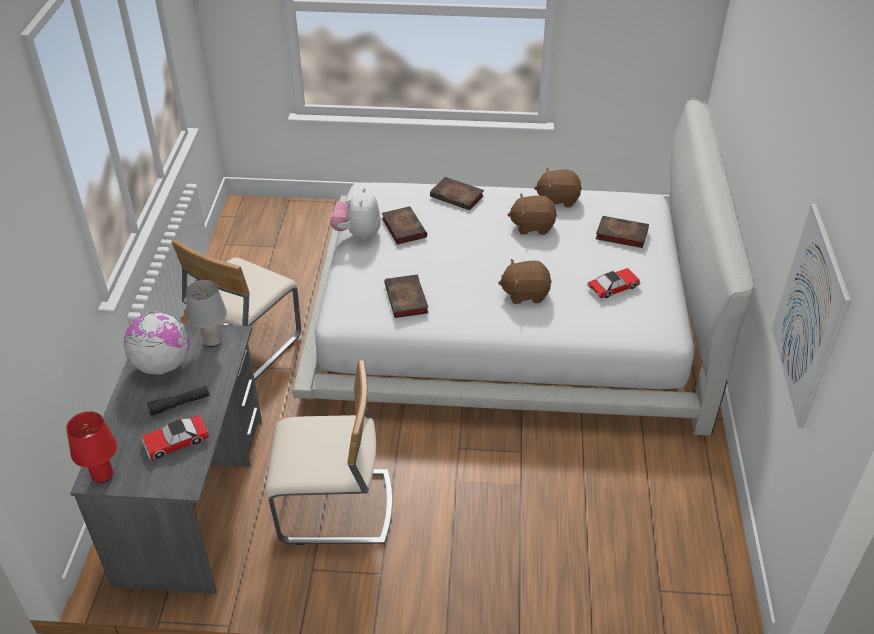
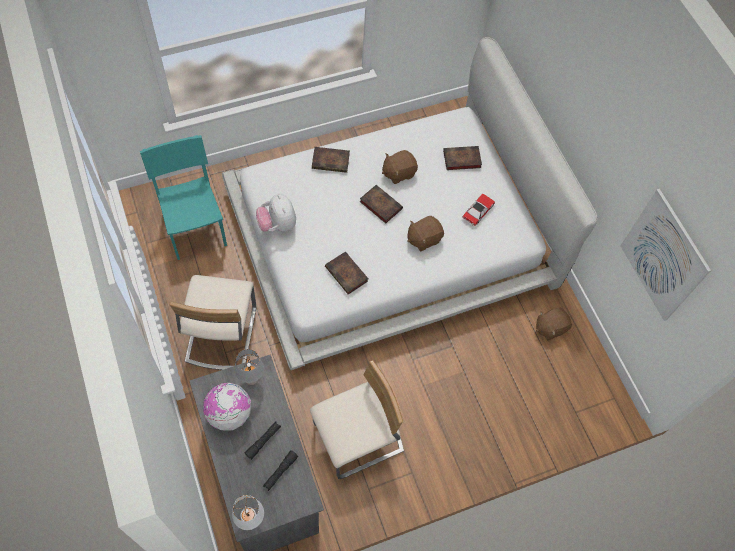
camera: 30 degrees left, 20 degrees up
(103, 475) = (250, 519): red table lamp -> white table lamp
(176, 441) = (280, 472): toy car -> black flashlight
(285, 246) = (195, 228): none -> turquoise chair
(403, 227) = (308, 206): book -> book (379, 205)
(558, 199) = (403, 139): brown plush toy -> brown plush toy (550, 328)

